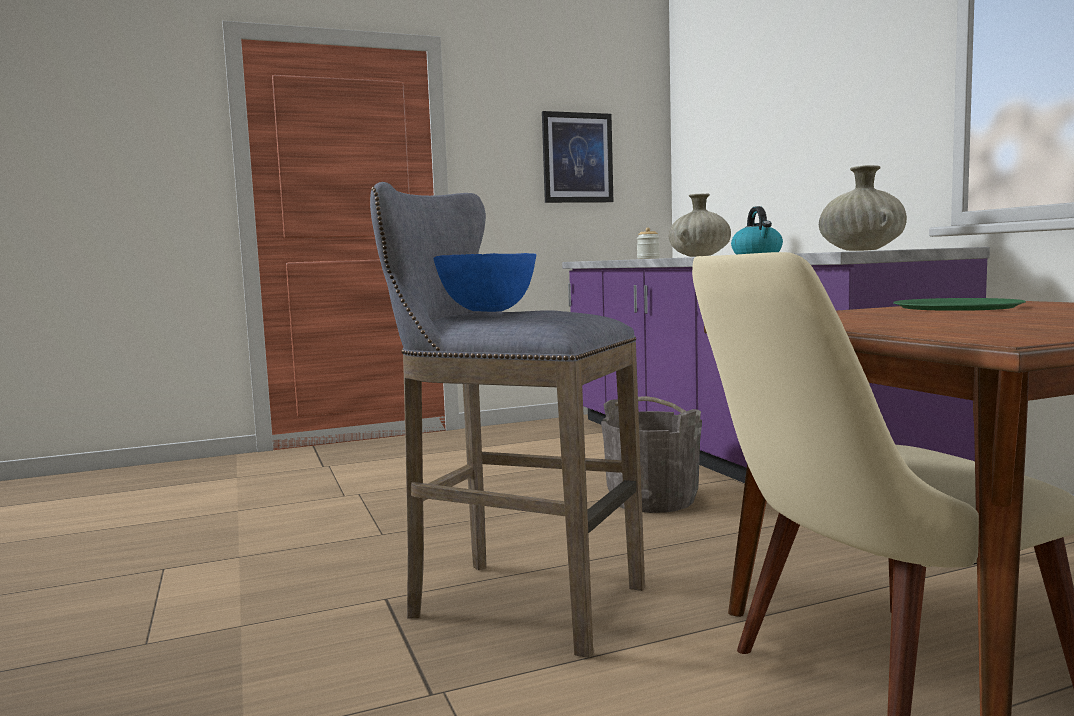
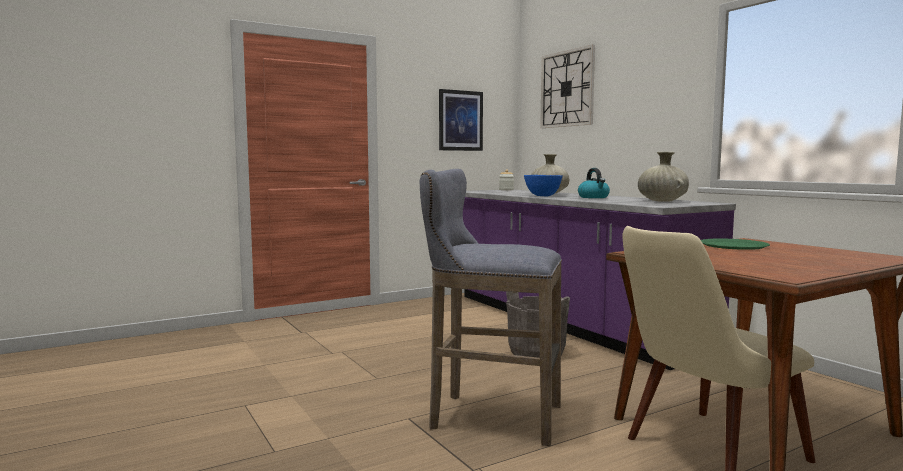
camera: 10 degrees left, 0 degrees up
(488, 311) = (480, 244): blue bowl -> blue bowl (543, 196)
(734, 96) = (567, 89): none -> wall clock

